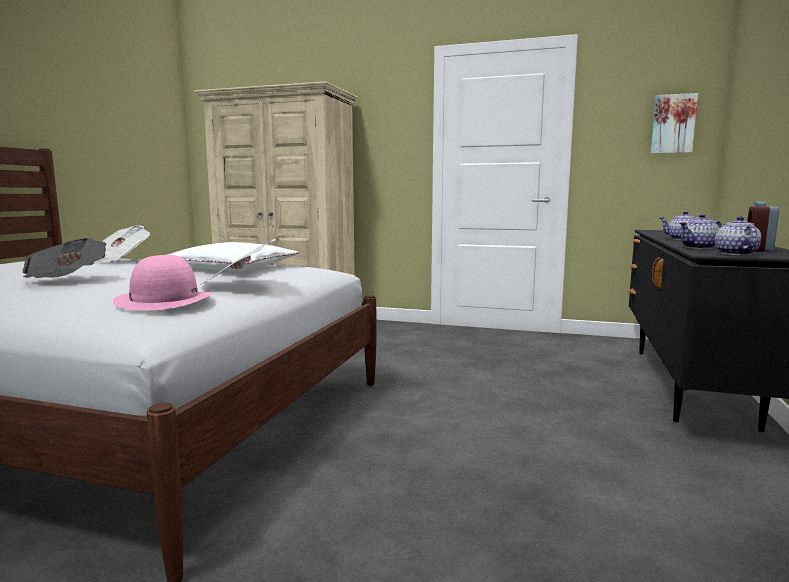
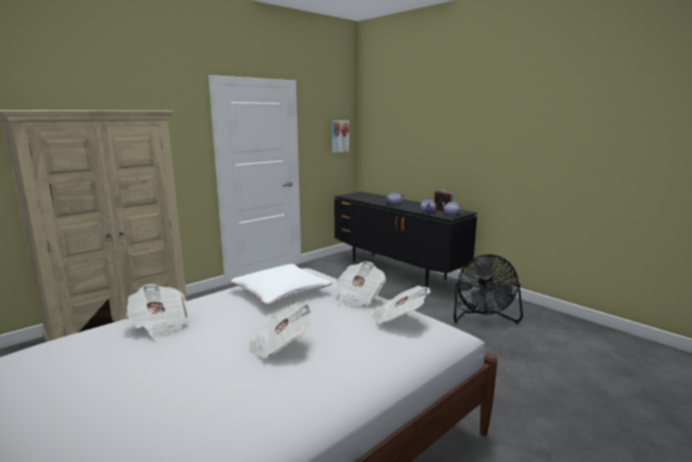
camera: 60 degrees left, 5 degrees up
(164, 300) = (398, 318): pink hat -> newspaper
(654, 503) = (480, 317): none -> black fan

